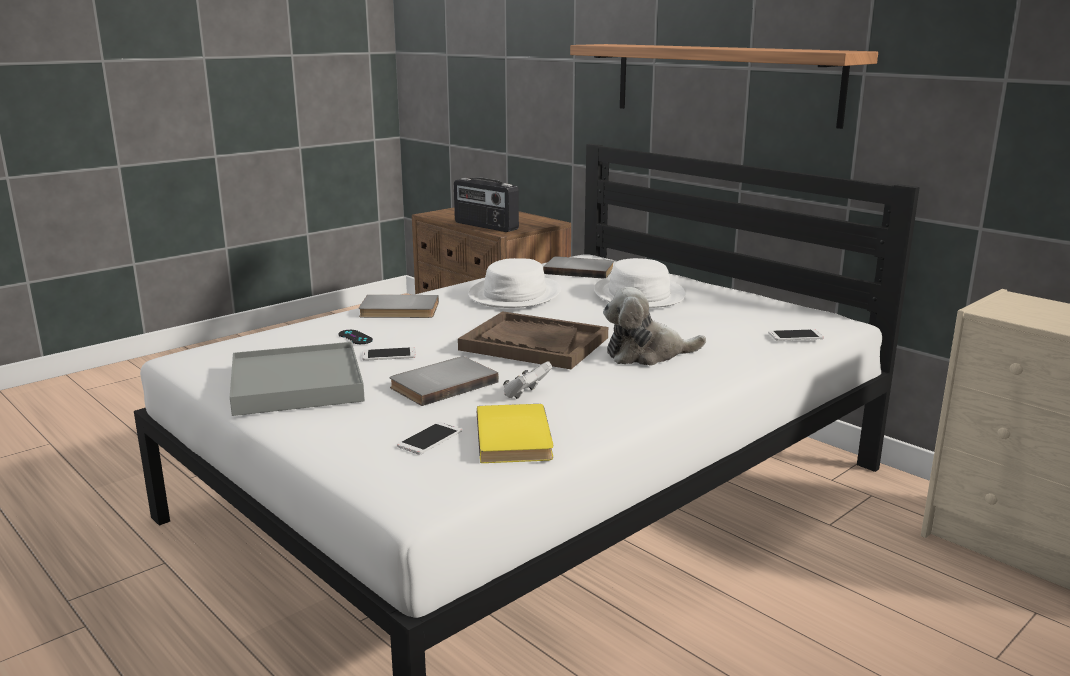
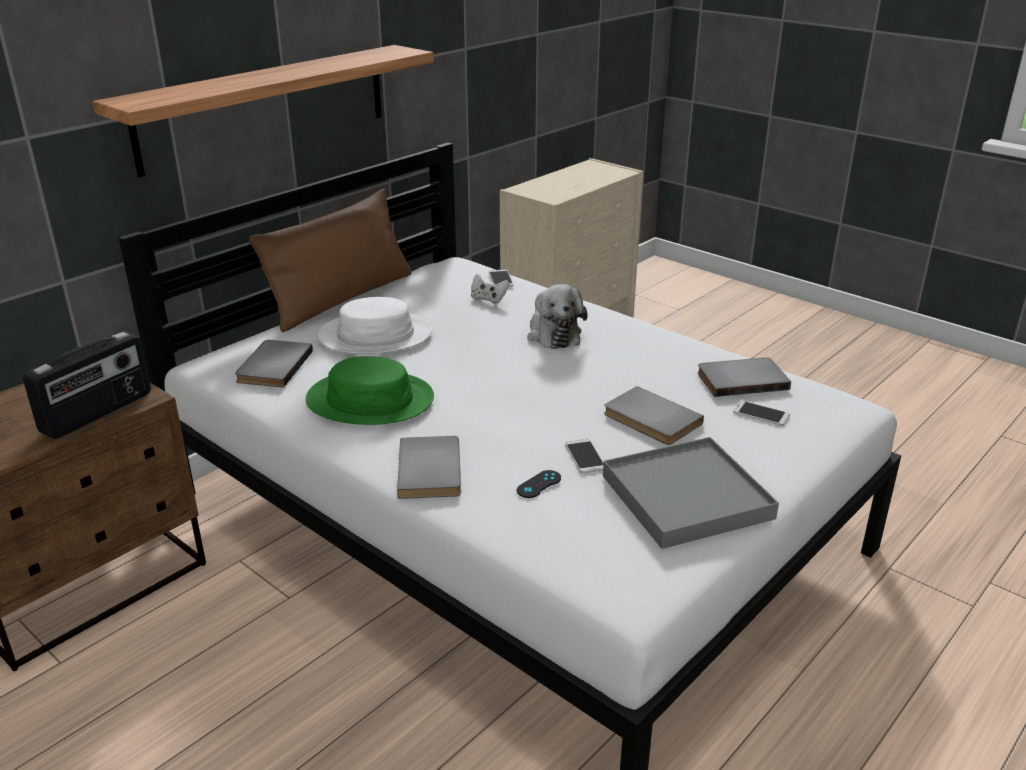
camera: 95 degrees left, 10 degrees up
(515, 294) = (370, 400): white hat -> green hat
(517, 437) = (741, 379): yellow book -> grey book
(526, 394) = (657, 381): white game controller -> white game controller (488, 299)
(533, 344) = (543, 380): brown tray -> none
(721, 284) = (342, 299): none -> brown pillow

